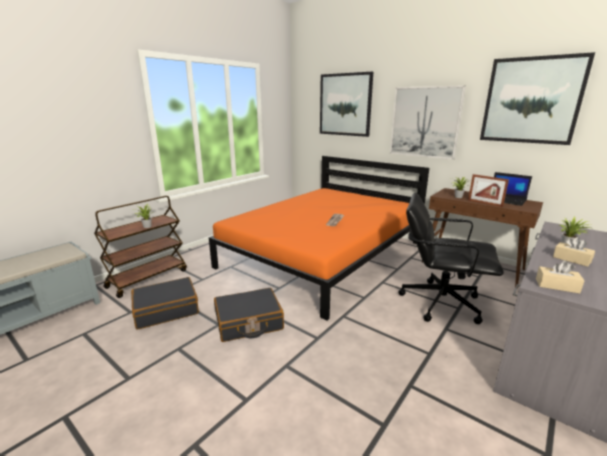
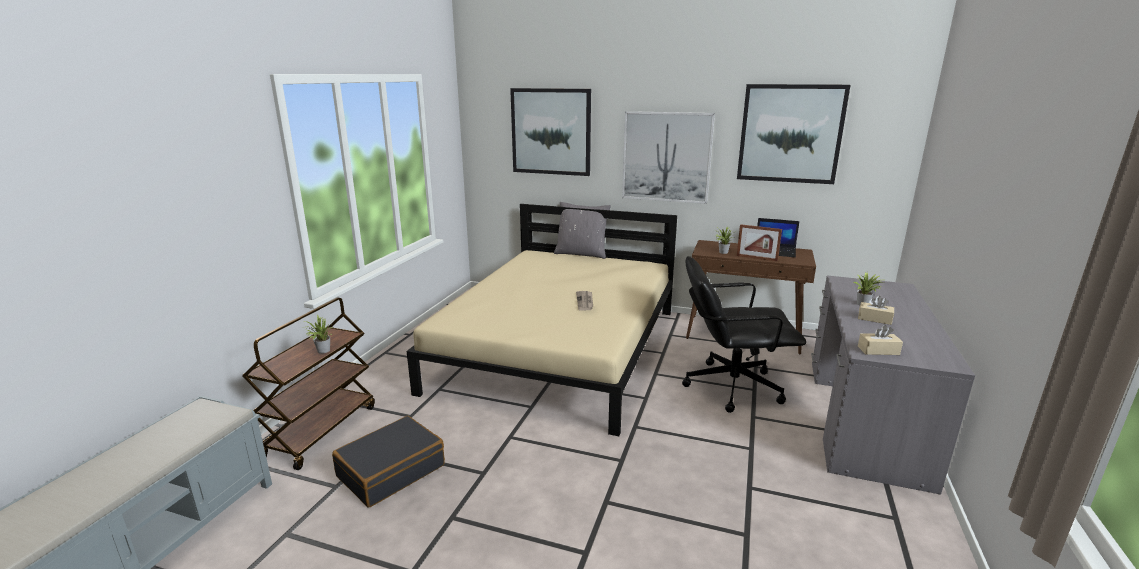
camera: 20 degrees left, 0 degrees up
(248, 322) = (523, 461): black suitcase -> none
(324, 254) = (561, 348): orange bed -> beige bed
(359, 193) = (581, 253): none -> grey pillow

